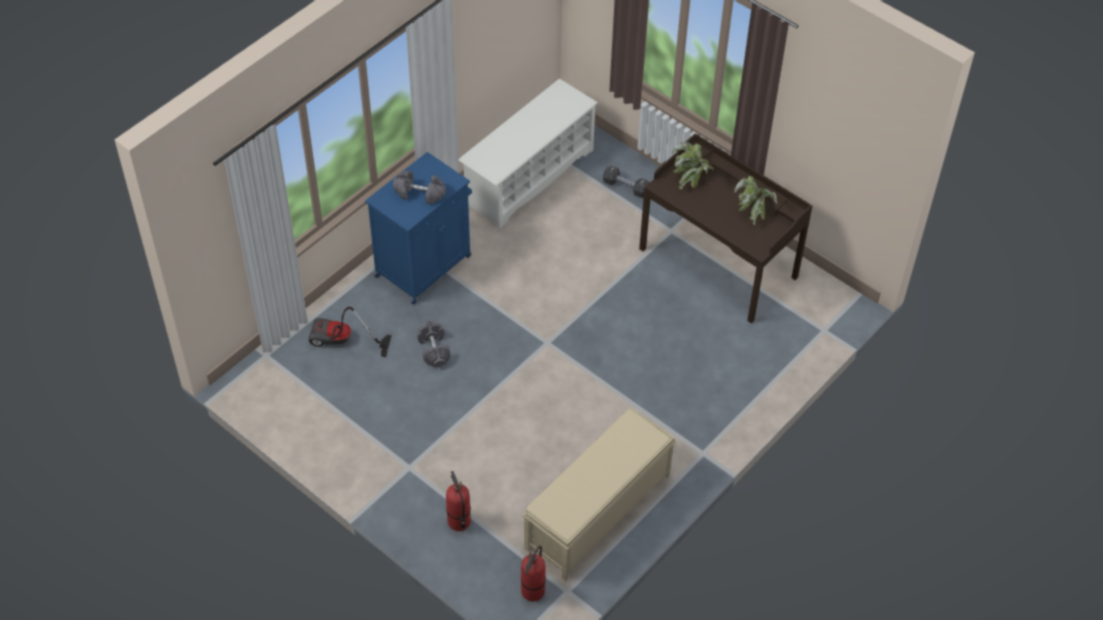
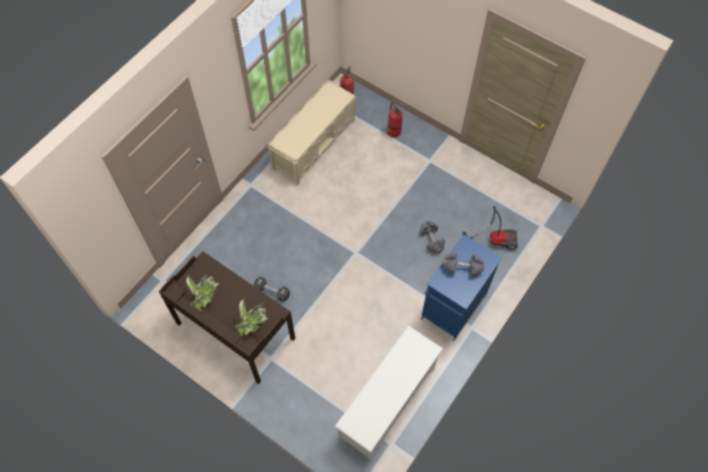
camera: 175 degrees right, 10 degrees up
(626, 187) = (308, 398): black dumbbell -> black dumbbell (272, 291)

